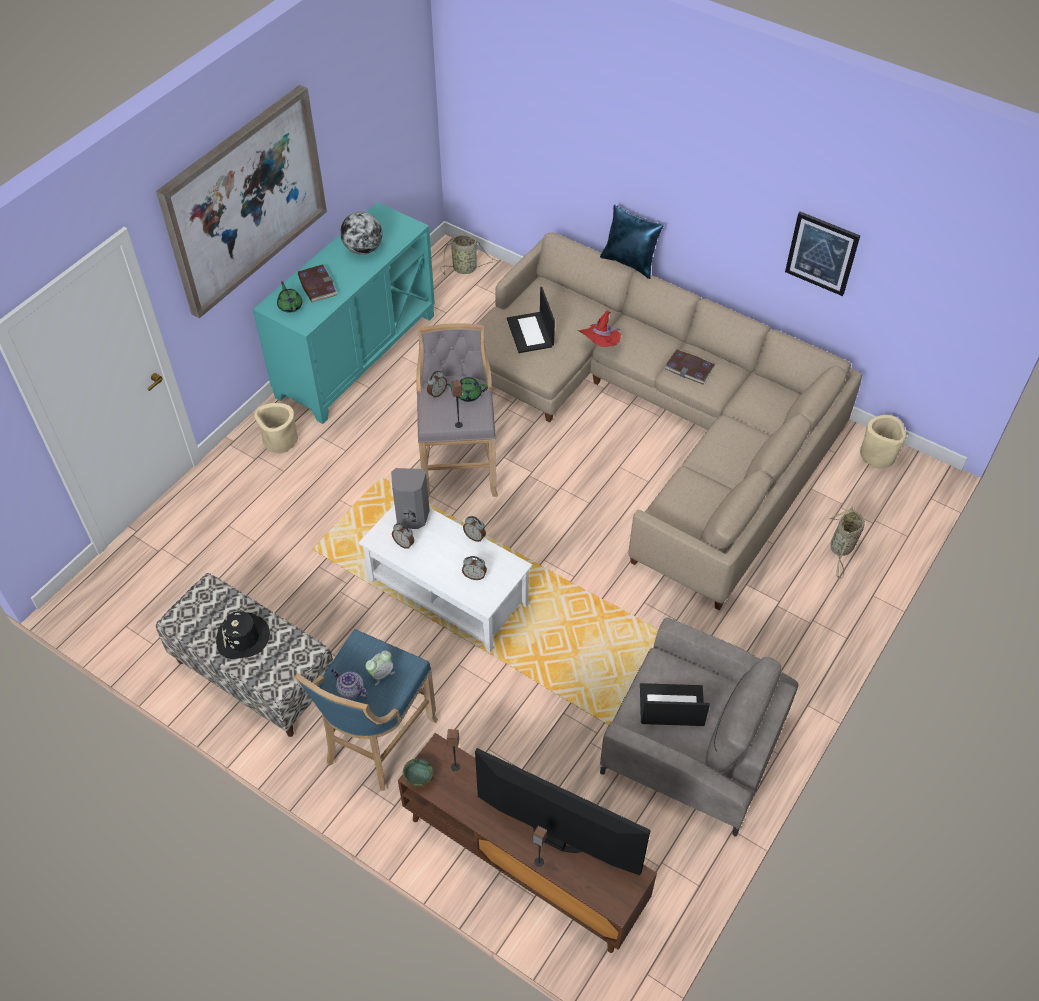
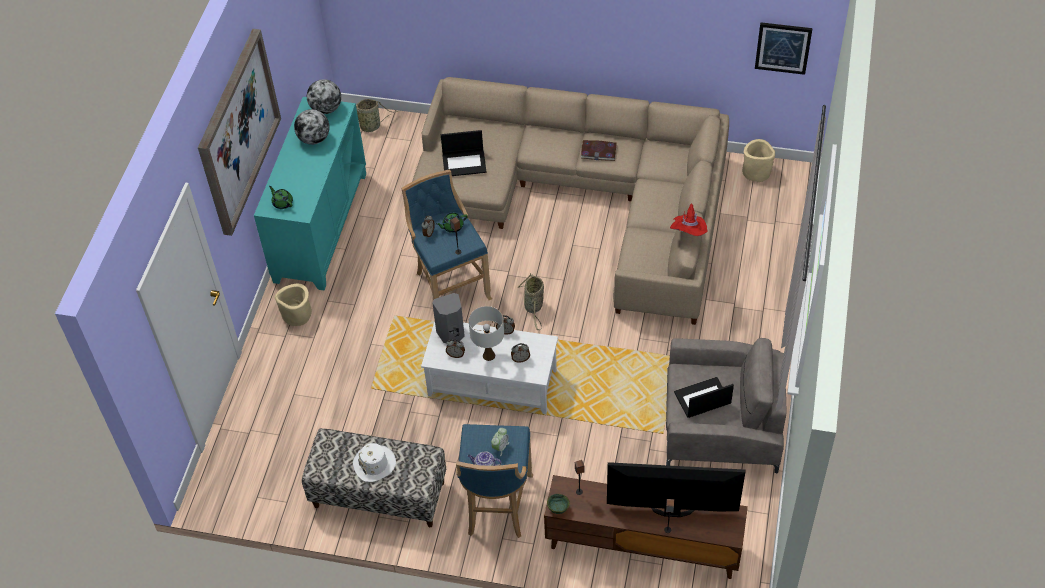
camera: 20 degrees left, 0 degrees up
(243, 638) = (374, 464): black hat -> white hat
(317, 285) = (294, 180): book -> none
(394, 222) = (326, 109): none -> globe
(441, 558) = (489, 355): none -> white table lamp
(459, 465) = (450, 285): grey stool -> blue stool
(531, 333) = (464, 163): laptop -> laptop turned 60 degrees counterclockwise
(600, 345) = (523, 156): red hat -> red hat (688, 233)
(630, 263) = (520, 83): blue pillow -> none
(822, 253) = (676, 36): picture -> picture (783, 47)
(841, 549) = (760, 250): basket -> basket (534, 307)

